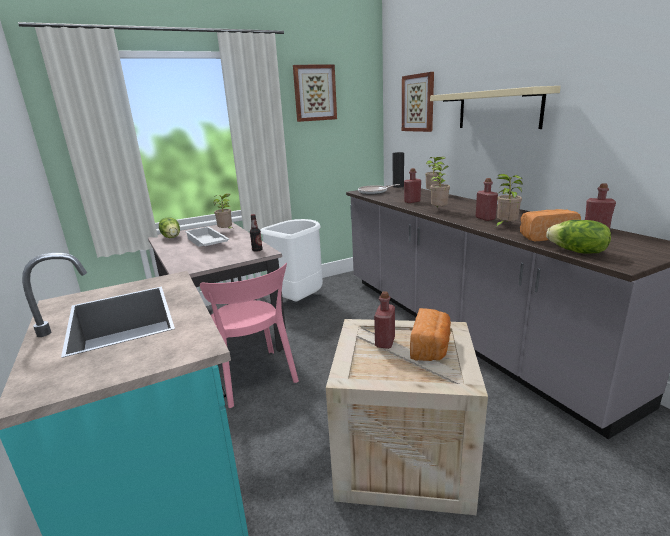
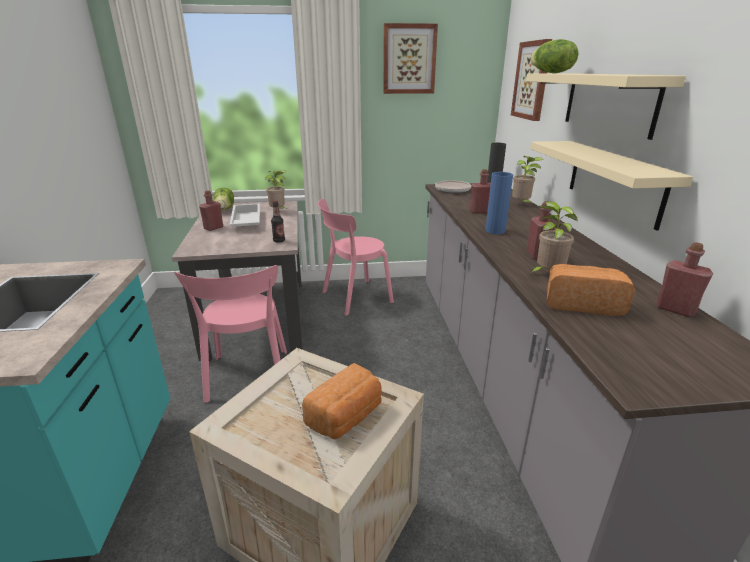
camera: 20 degrees right, 5 degrees up
(298, 300) = (354, 298): white trash can -> pink chair
(385, 342) = (306, 392): red bottle -> red bottle (213, 228)
(439, 210) = (495, 231): potted plant -> blue vase
(514, 162) = (614, 181): none -> beige shelf
(577, 251) = (594, 342): lettuce -> lettuce (550, 73)

